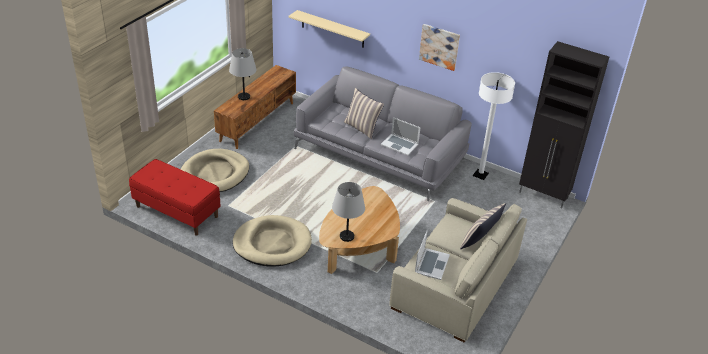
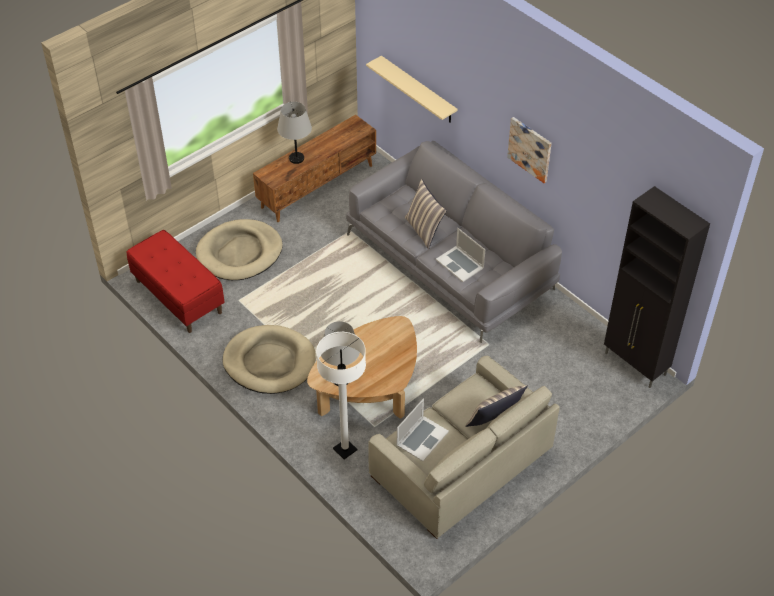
camera: 20 degrees right, 10 degrees up
(480, 175) = (566, 318): white floor lamp -> white floor lamp (345, 449)

